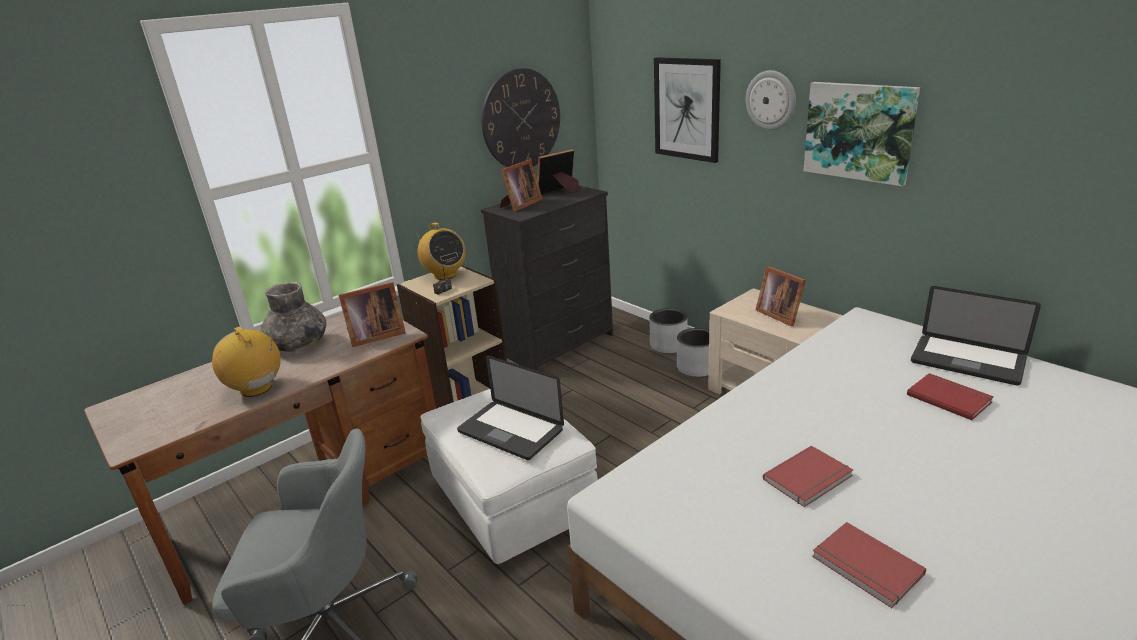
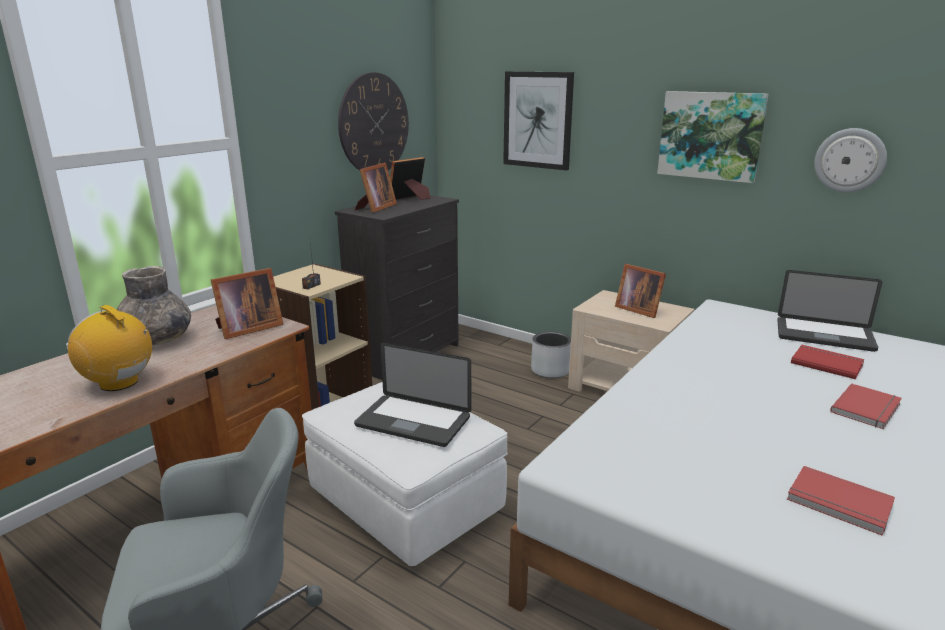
camera: 15 degrees left, 5 degrees down
(445, 275) = (307, 273): radio -> none
(668, 346) = (516, 353): grey planter -> none
(771, 100) = (624, 109): wall clock -> wall clock (850, 160)
(810, 479) = (746, 434): red book -> red book (868, 409)

